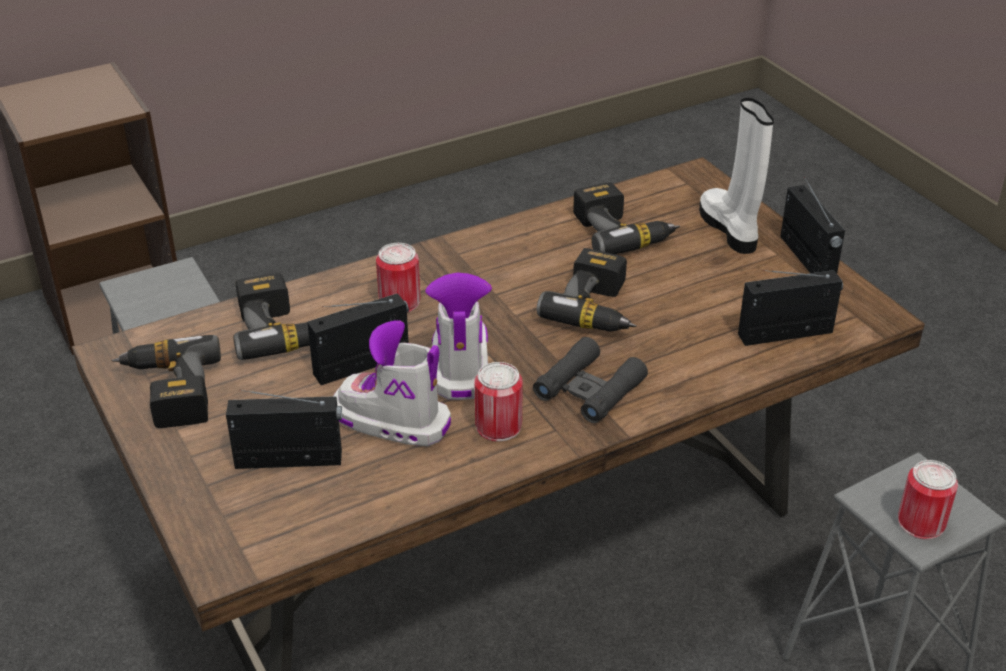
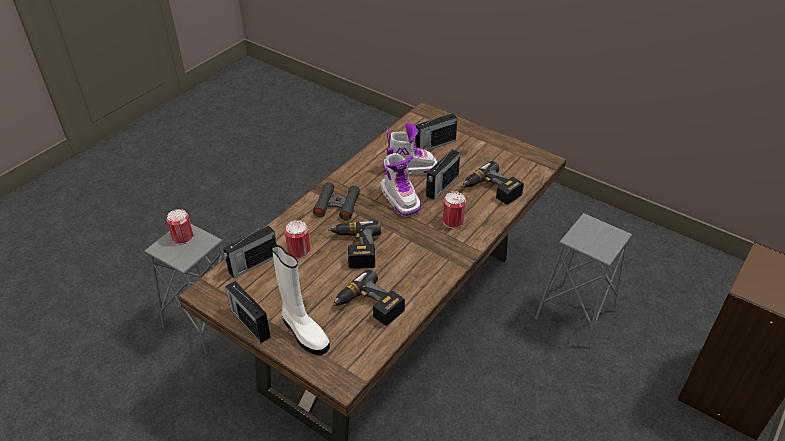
camera: 155 degrees right, 5 degrees up
(168, 392) = (505, 153): power drill -> none
(498, 426) = (366, 178): can -> can (299, 250)

